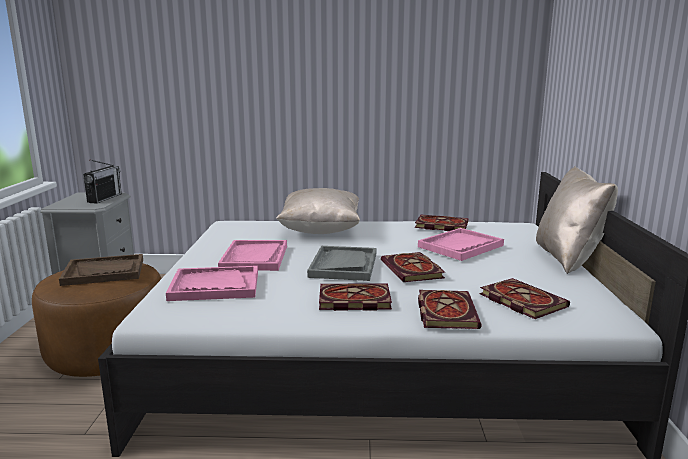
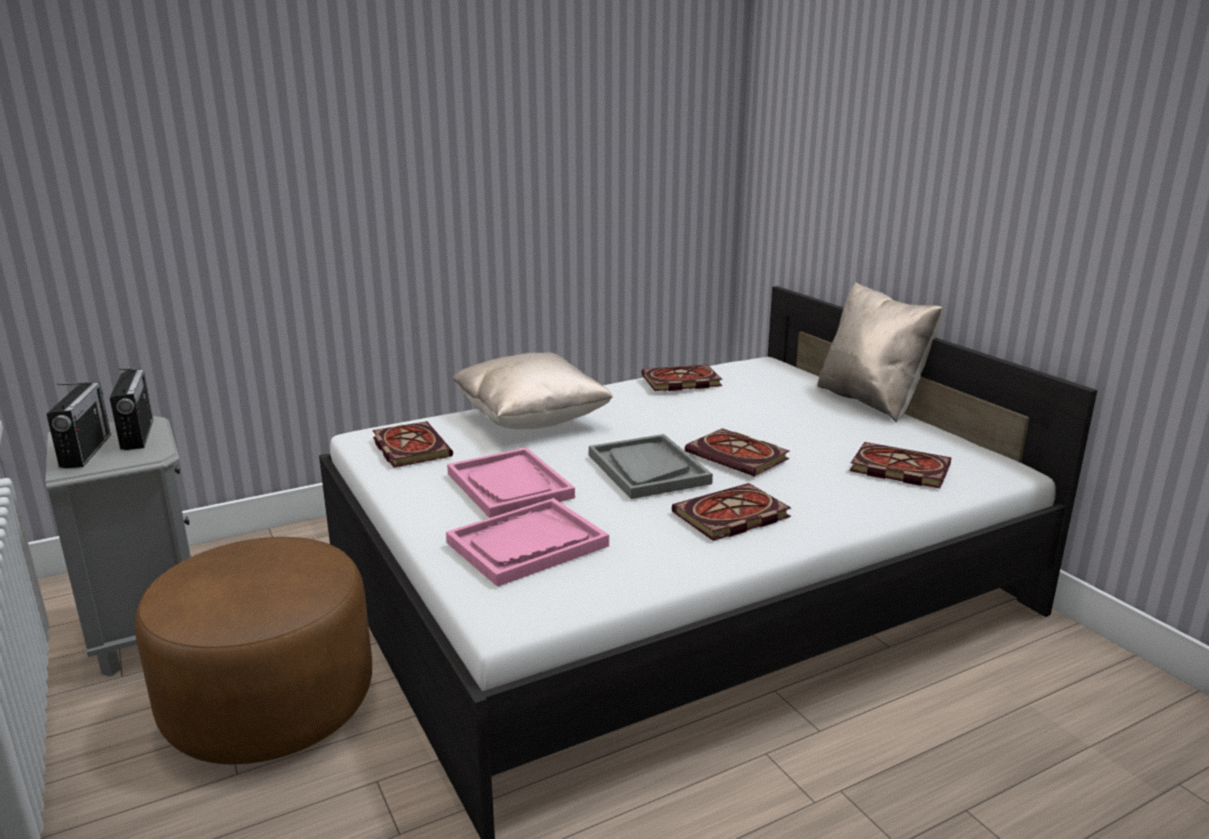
camera: 30 degrees left, 5 degrees up
(75, 201) = (86, 451): none -> radio
(104, 272) = (256, 569): brown tray -> none
(445, 311) = (847, 503): book -> book (409, 447)
(460, 246) = (746, 409): pink tray -> none

